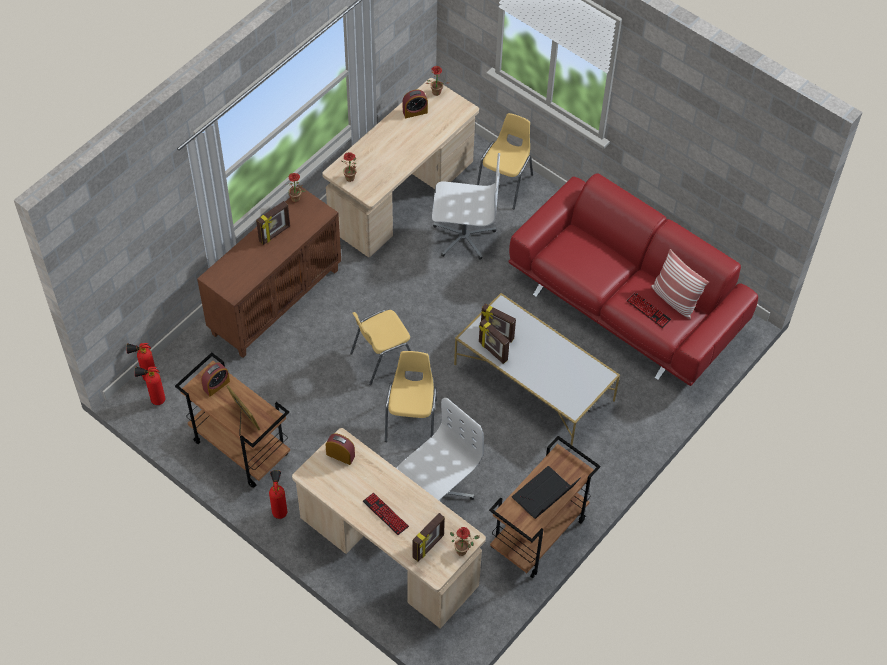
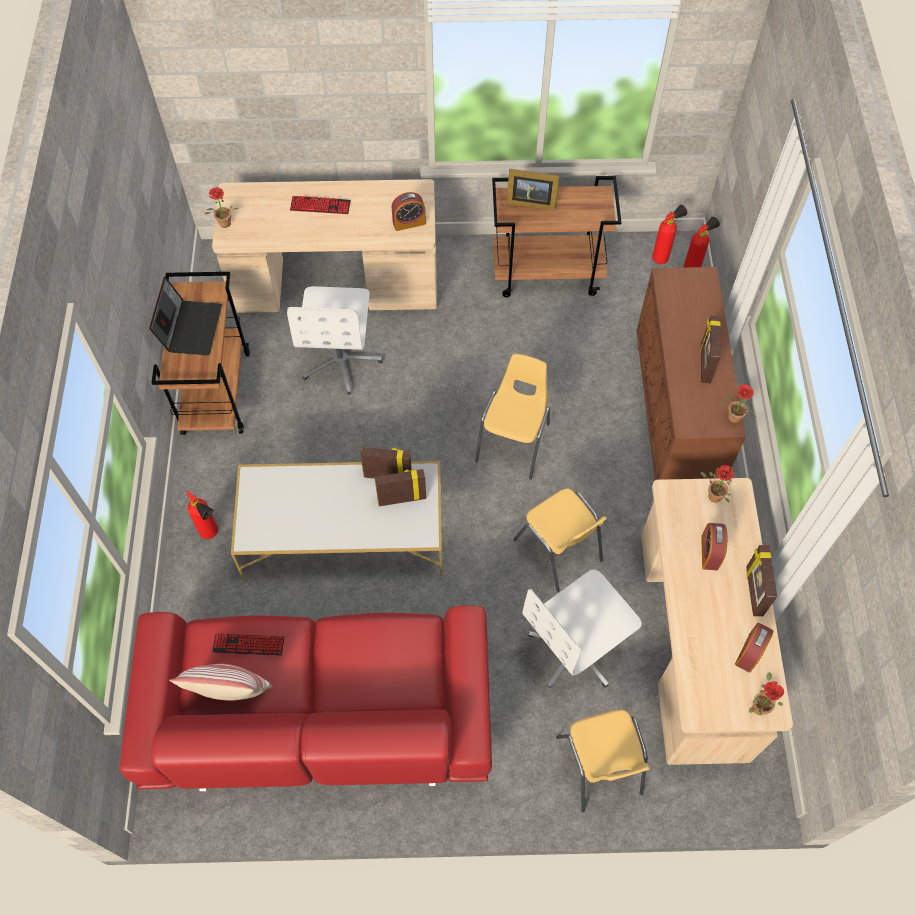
camera: 140 degrees right, 5 degrees up
(216, 385) = (586, 210): alarm clock -> alarm clock (709, 552)
(279, 509) = (461, 253): fire extinguisher -> fire extinguisher (212, 534)
(412, 420) = (426, 406): yellow chair -> yellow chair (559, 550)
(428, 547) = (257, 207): picture frame -> picture frame (753, 591)

